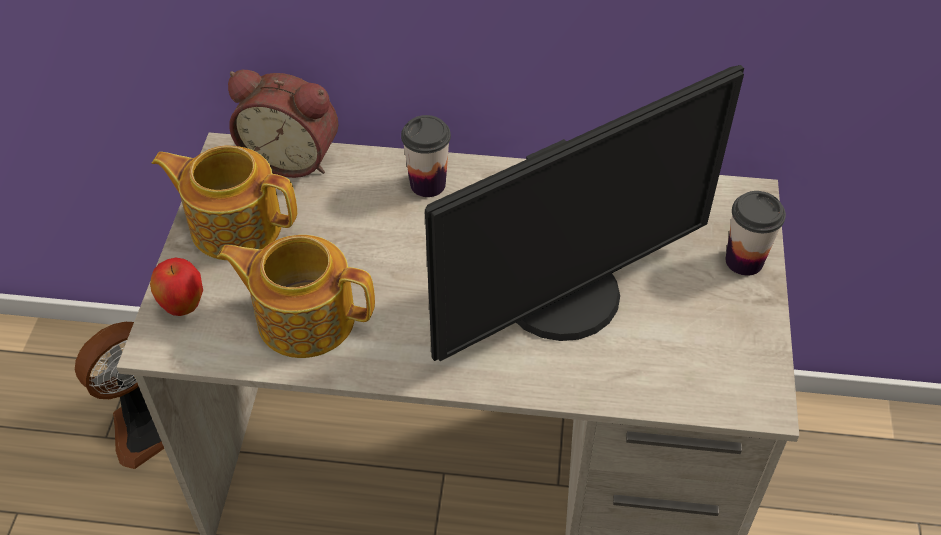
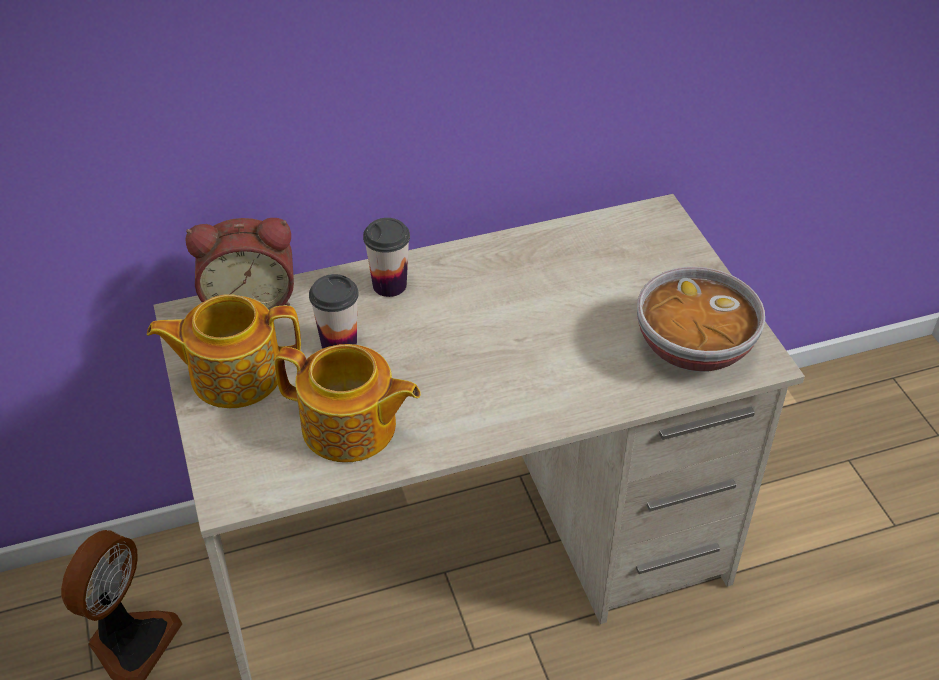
camera: 25 degrees left, 5 degrees down
(183, 307) = (232, 458): apple -> none
(304, 317) = (350, 428): teapot -> teapot turned 150 degrees counterclockwise
(565, 298) = (564, 337): monitor -> none
(693, 358) = (693, 347): none -> bowl
(744, 261) = (686, 262): cup -> cup (339, 343)

